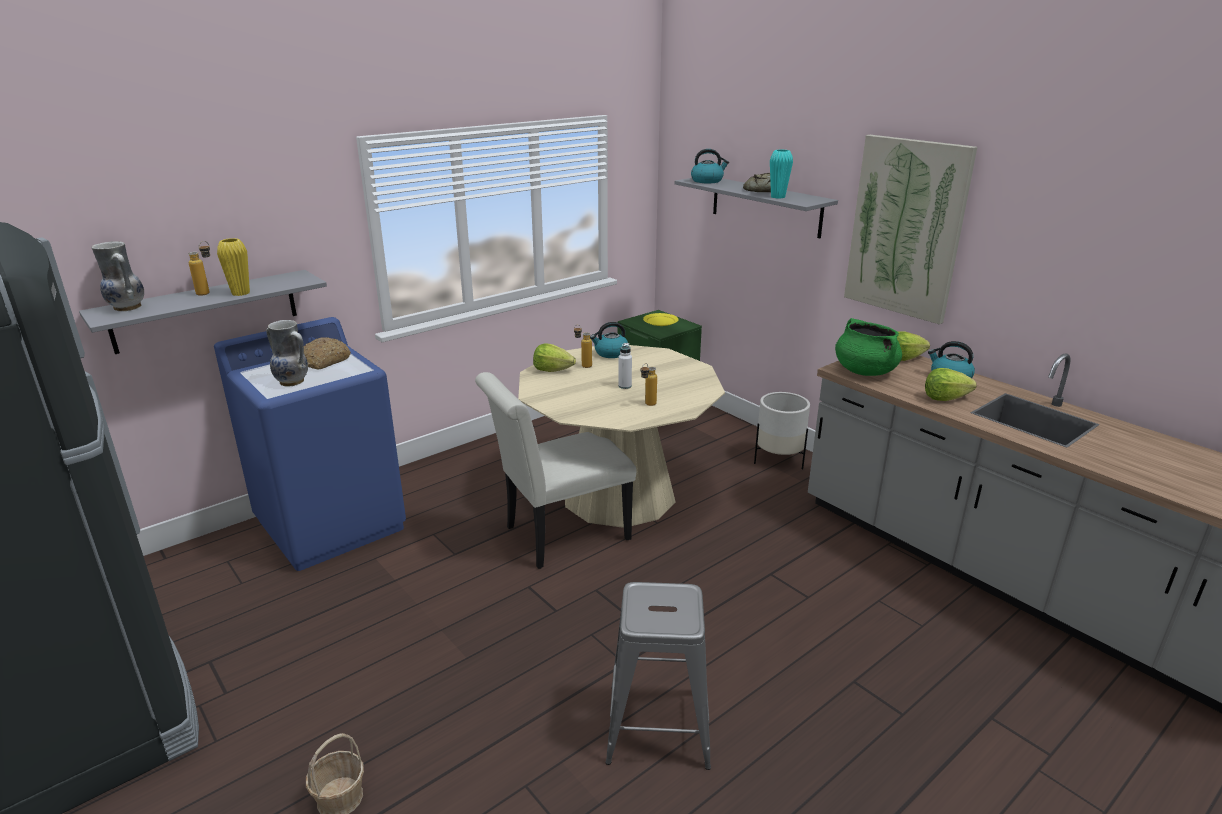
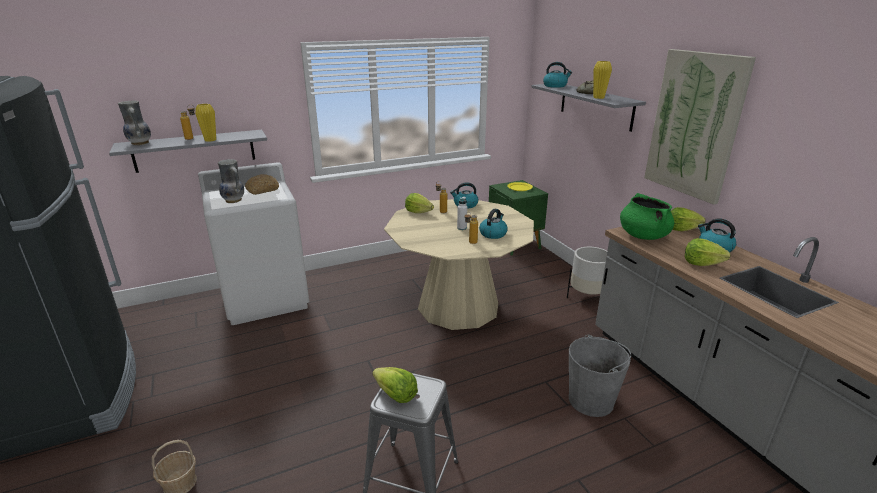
camera: 15 degrees right, 0 degrees up
(331, 523) = (266, 298): blue washing machine -> white washing machine
(559, 536) = (405, 328): white chair -> none
(647, 612) = (395, 395): none -> lettuce
(670, 389) = (493, 234): none -> kettle
(778, 197) = (598, 97): turquoise vase -> yellow vase
(833, 587) = (591, 400): none -> grey bucket

